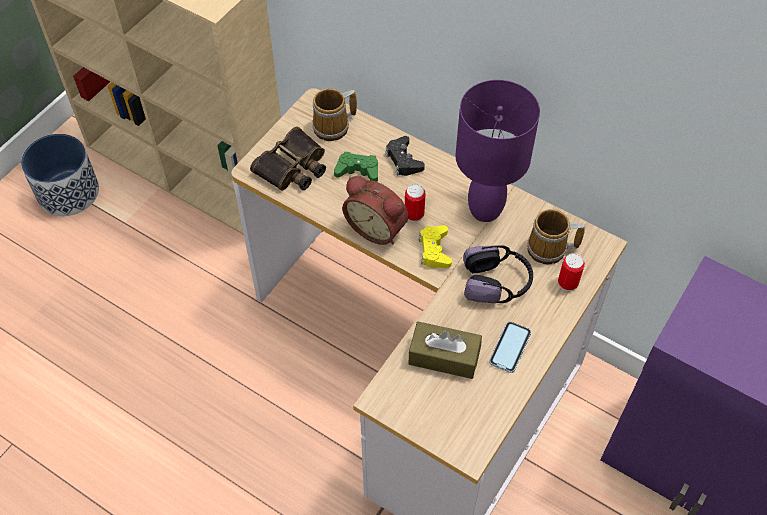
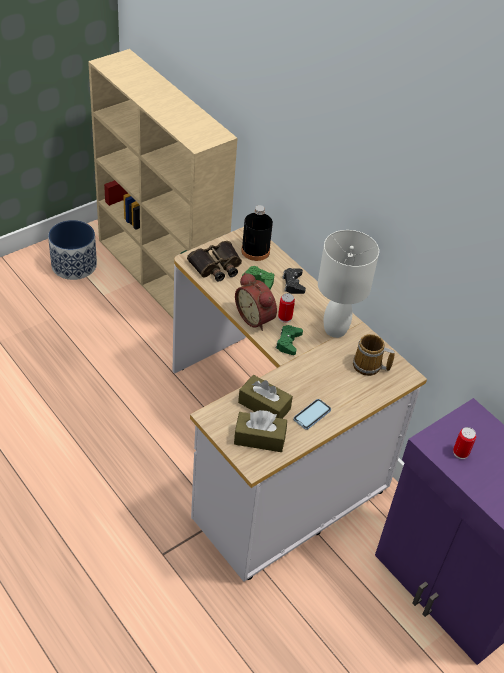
camera: 15 degrees right, 10 degrees down
(334, 127) = (255, 251): mug -> black bottle
(434, 250) = (288, 342): yellow game controller -> green game controller
(458, 408) = (259, 438): none -> brown tissue box
(484, 209) = (334, 329): purple table lamp -> white table lamp
(496, 283) = (322, 374): headphones -> none
(568, 283) = (371, 390): can -> can (460, 452)

